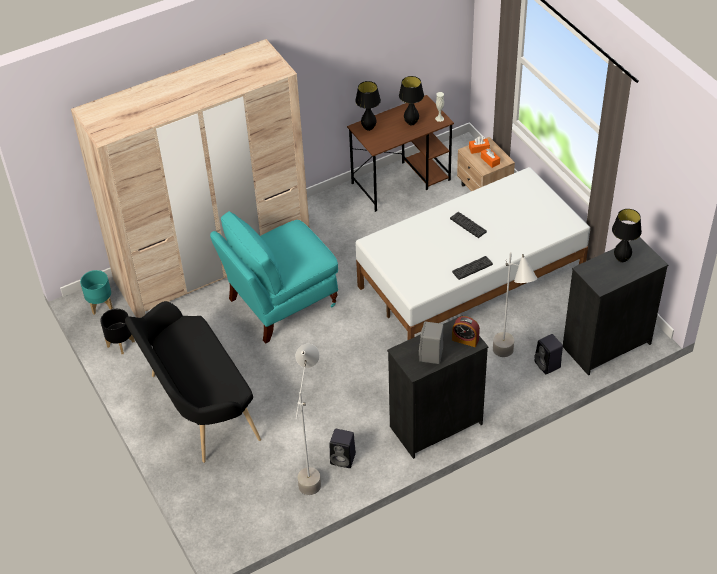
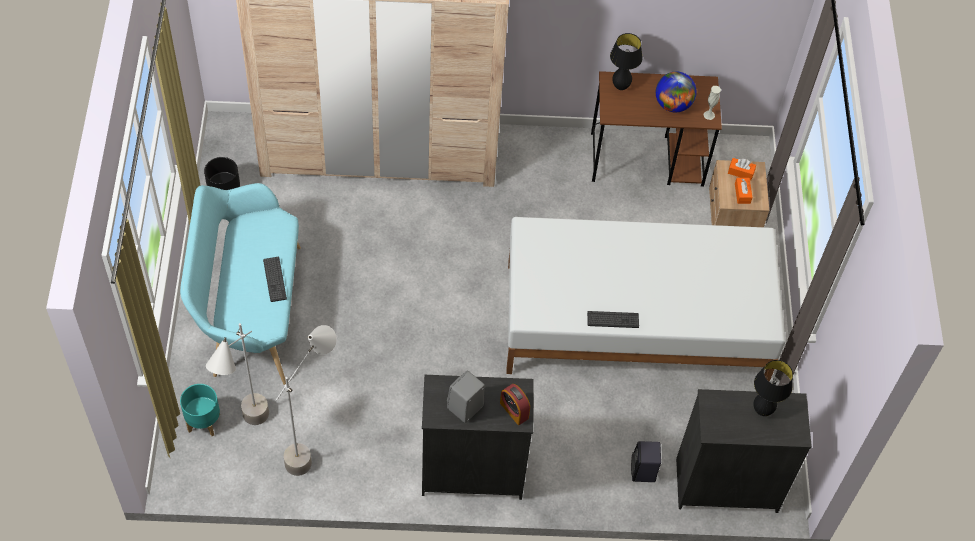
camera: 25 degrees right, 10 degrees up
(100, 305) = (235, 140): turquoise planter -> turquoise planter (203, 422)
(198, 408) = (250, 312): black bench -> turquoise bench
(281, 303) = (415, 238): turquoise chair -> none
(344, 459) = (352, 454): black speaker -> none
(411, 123) = (673, 104): black table lamp -> globe
(468, 225) = (648, 264): keyboard -> keyboard (274, 279)
(509, 362) = (604, 443): grey floor lamp -> grey floor lamp (248, 432)

